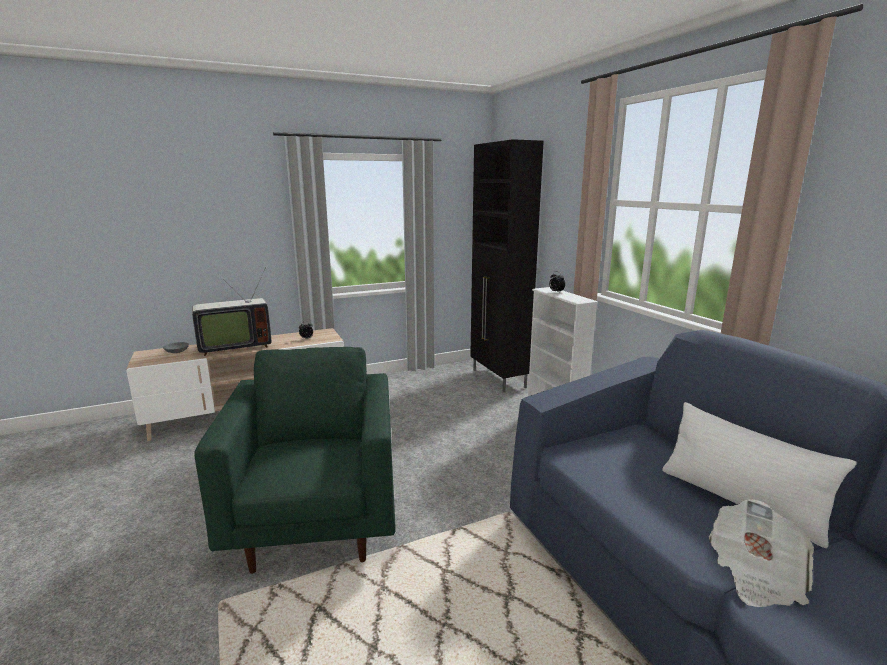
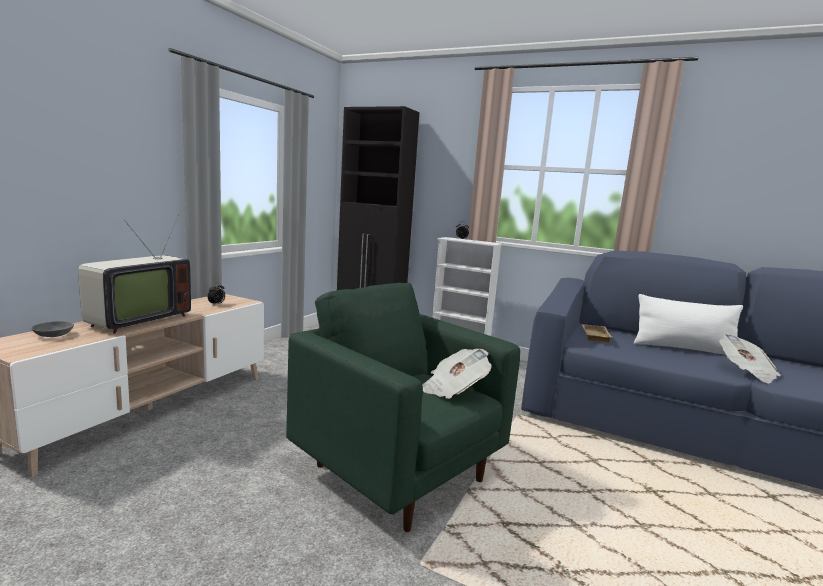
camera: 40 degrees left, 5 degrees down
(331, 462) = (453, 389): none -> newspaper
(617, 445) = (594, 336): none -> beige tray

